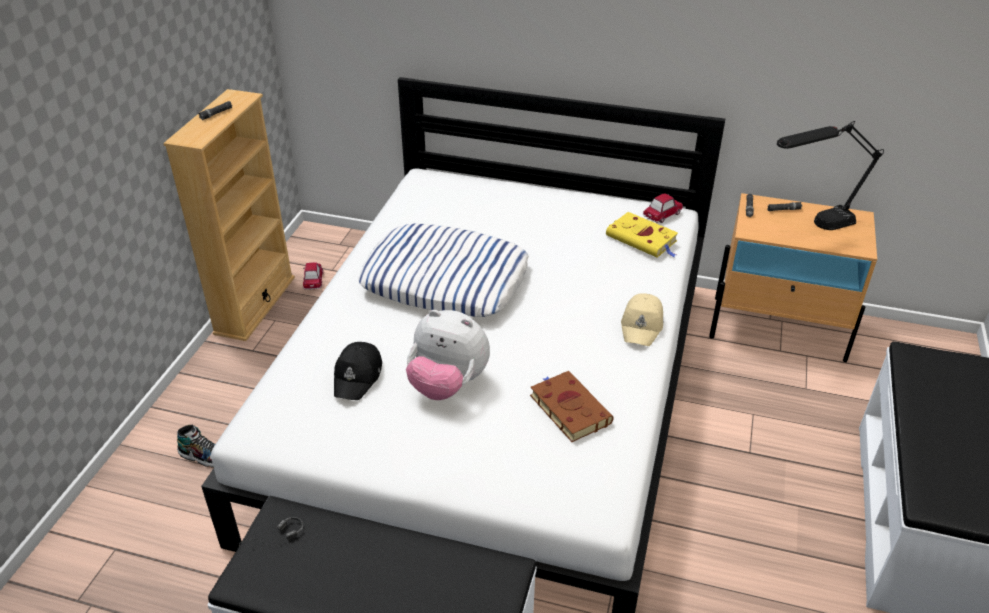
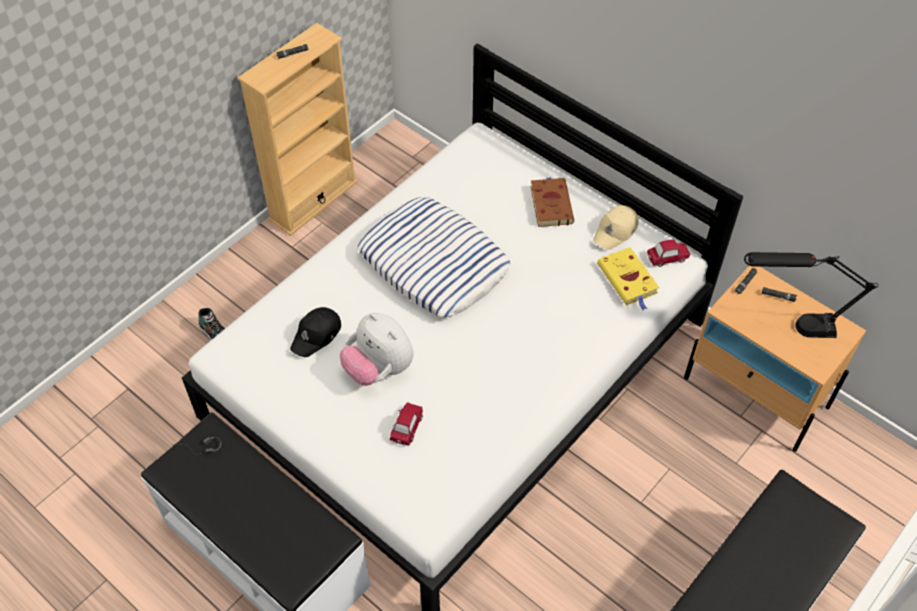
camera: 25 degrees right, 15 degrees up
(313, 280) = (372, 190): toy car -> toy car (407, 426)
(568, 408) = (456, 426): brown book -> brown book (550, 203)
(642, 325) = (567, 371): beige cap -> beige cap (616, 231)

